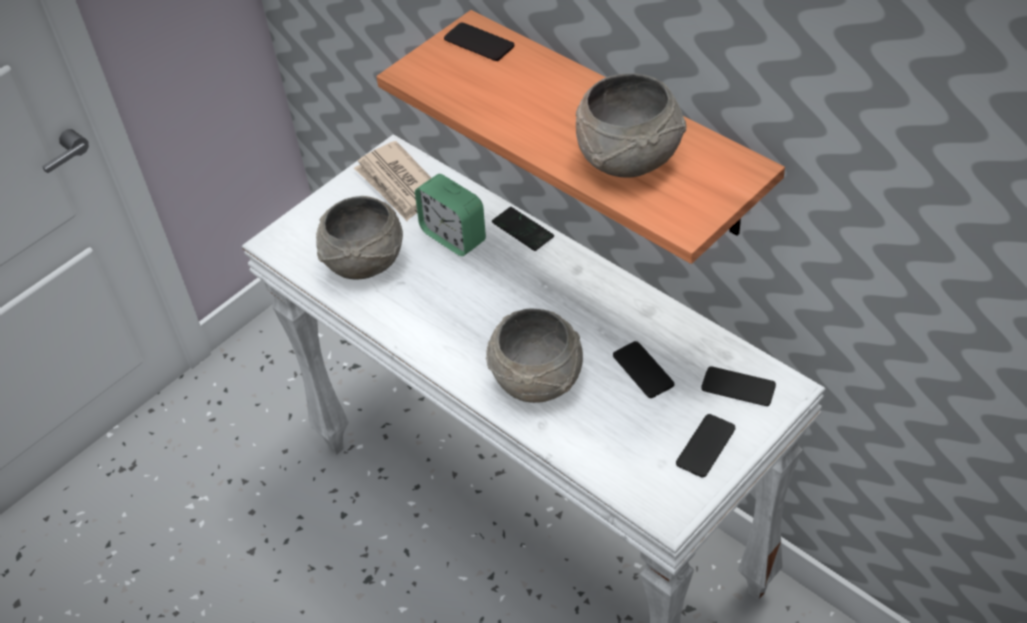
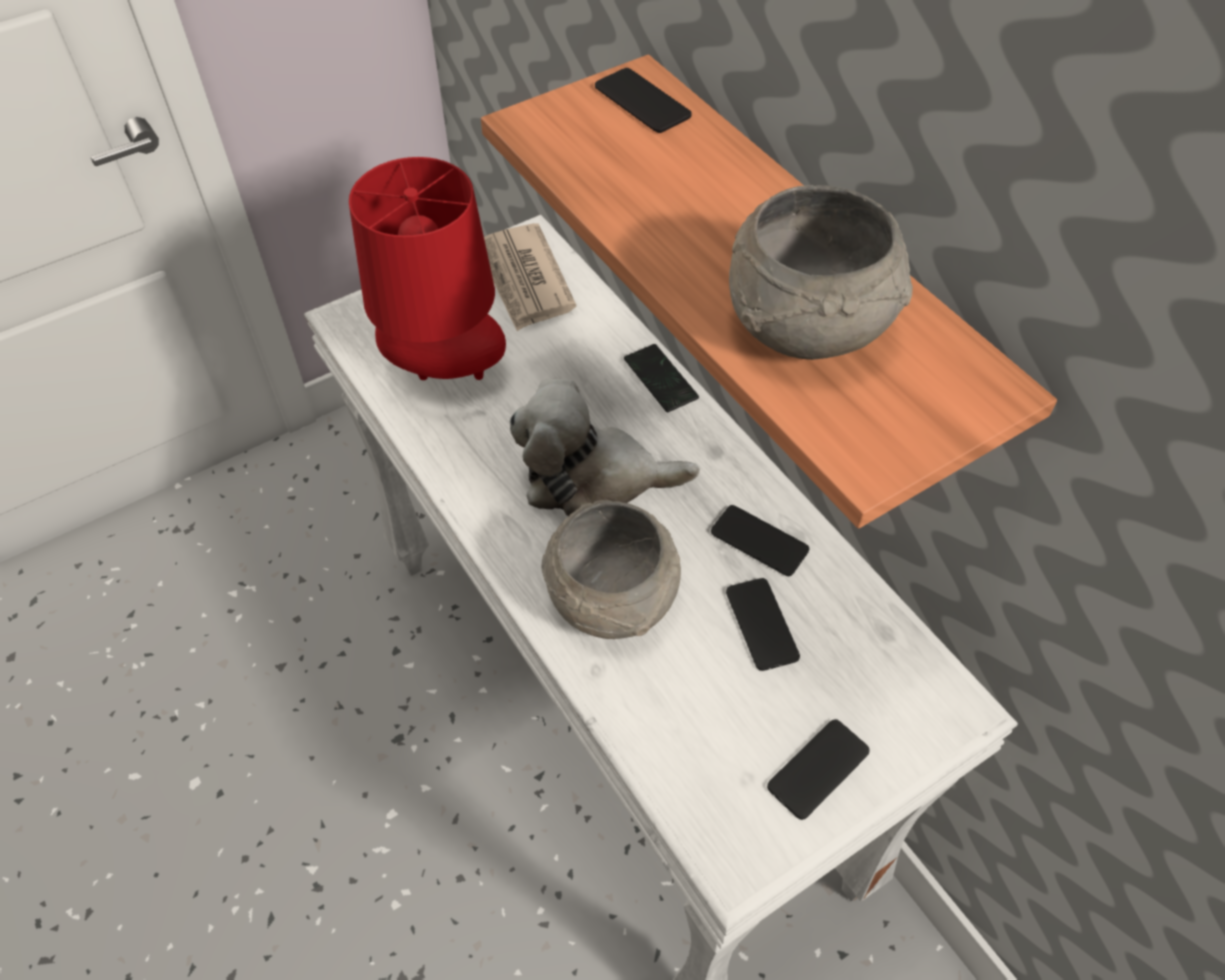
camera: 10 degrees right, 5 degrees up
(364, 262) = (443, 373): grey bowl -> red table lamp
(453, 236) = (569, 366): alarm clock -> none
(498, 307) = (593, 479): none -> plush toy
(738, 387) = (890, 687): phone -> phone (759, 541)

